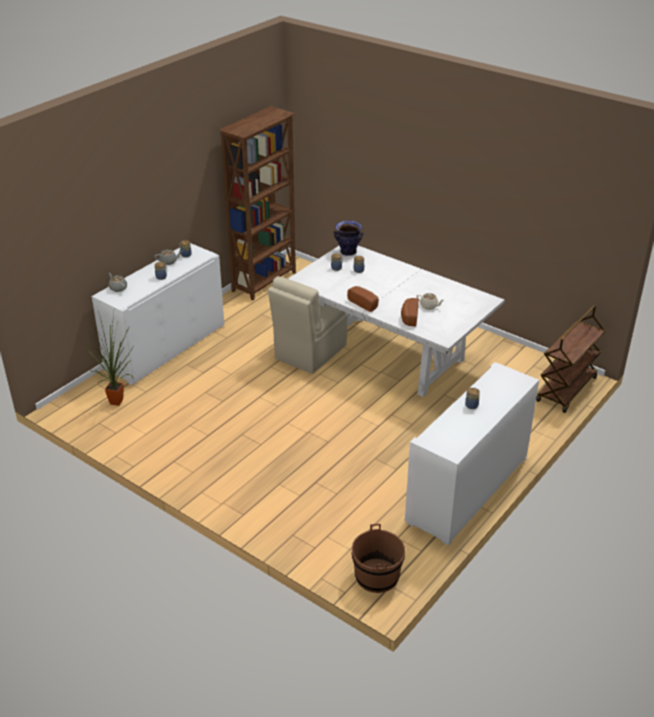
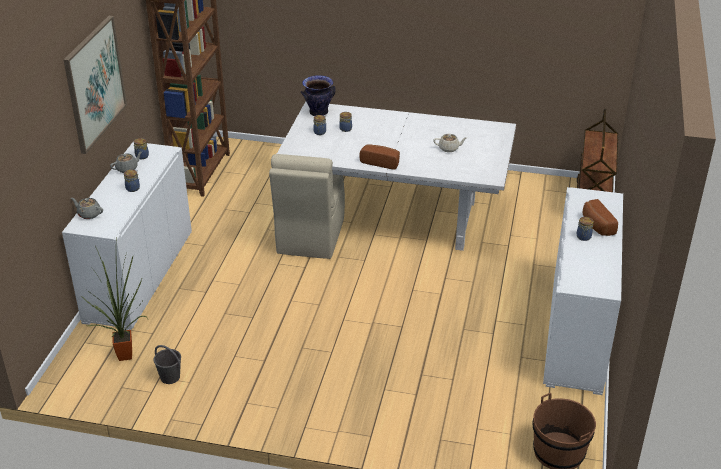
camera: 25 degrees left, 0 degrees up
(135, 426) = (170, 377): none -> grey bucket
(149, 190) = (95, 83): none -> picture
(409, 318) = (438, 165): bread -> bread (596, 225)

